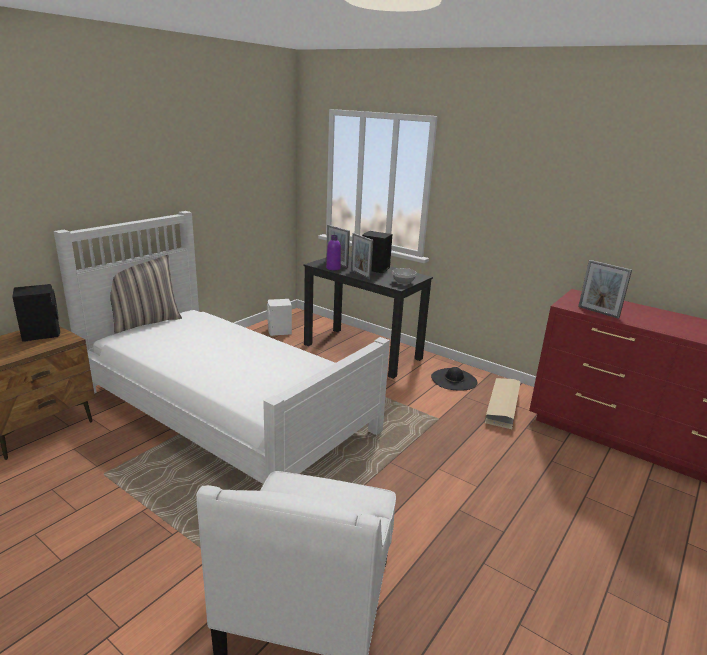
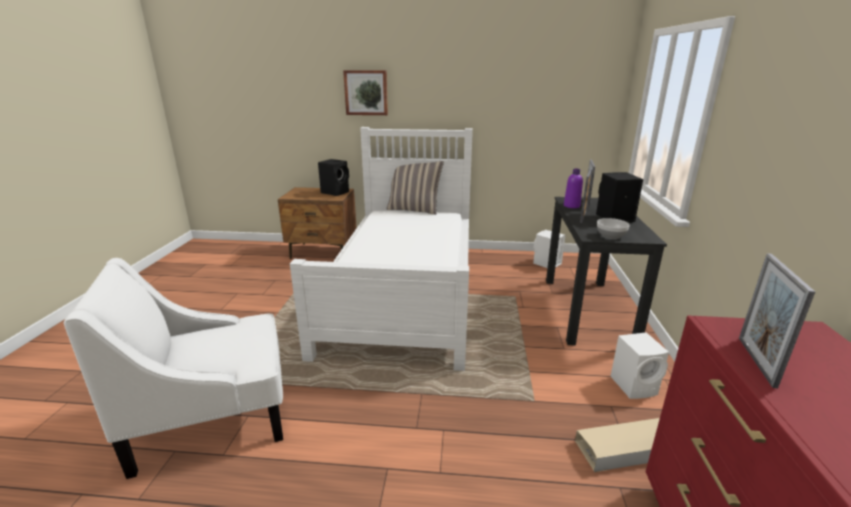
camera: 60 degrees right, 0 degrees up
(51, 182) = (366, 92): none -> picture
(454, 379) = (635, 386): black hat -> white speaker

